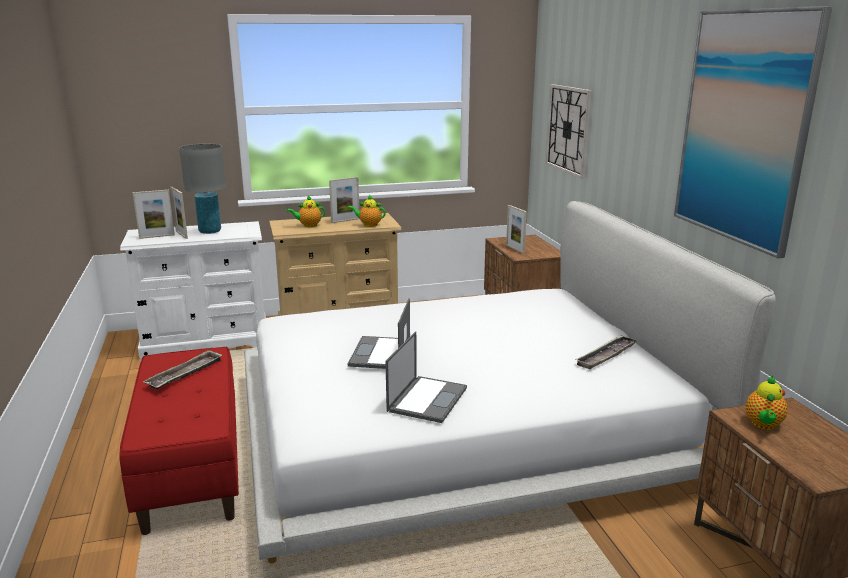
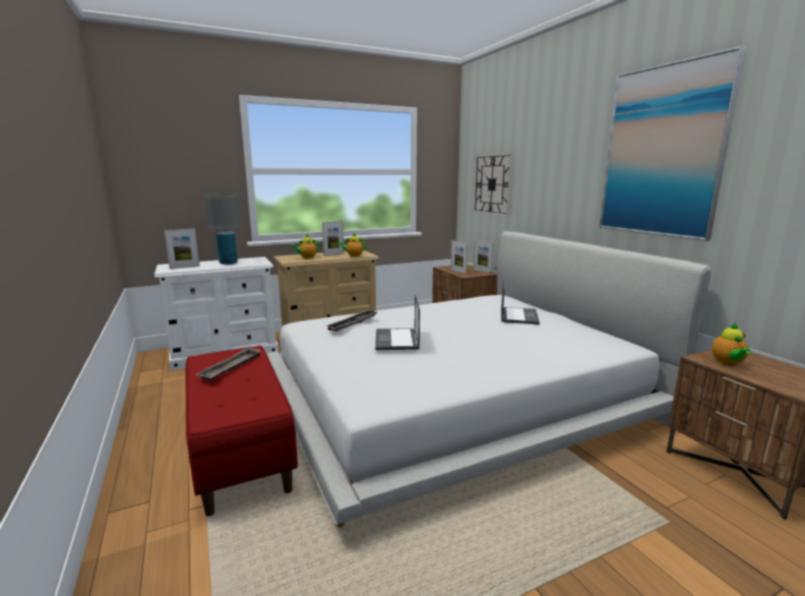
camera: 10 degrees left, 5 degrees down
(181, 234) = (205, 265): picture frame -> picture frame (482, 271)
(427, 399) = (454, 368): laptop -> laptop (518, 316)
(606, 356) = (567, 331): tray -> tray (353, 323)

